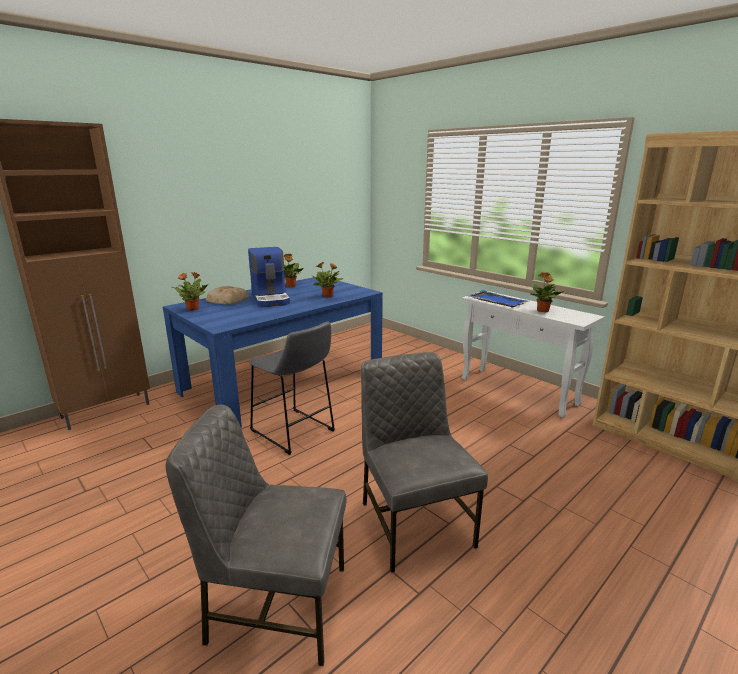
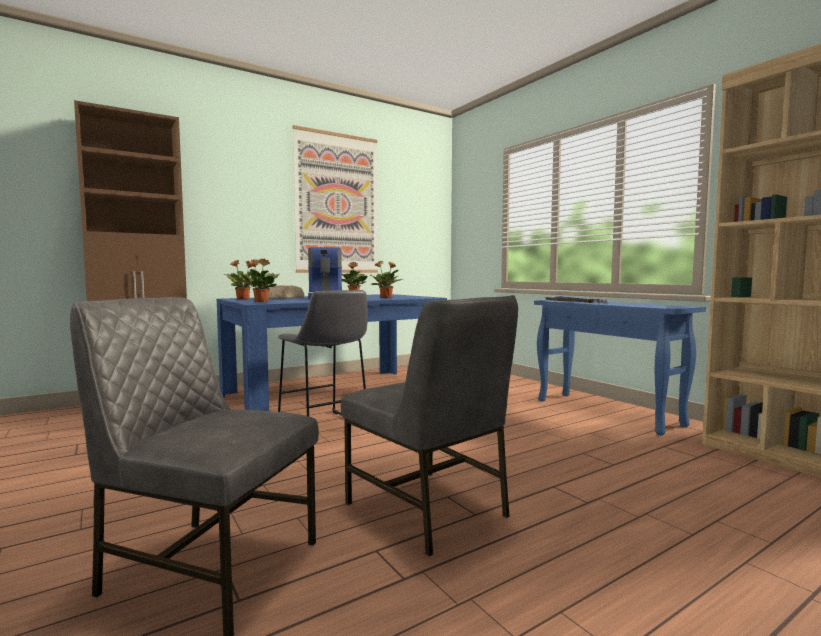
camera: 10 degrees right, 15 degrees down
(264, 188) = (337, 204): none -> picture
(414, 523) = (428, 510): grey chair -> grey chair turned 150 degrees clockwise
(519, 391) = (608, 412): white console table -> blue console table
(542, 311) = (627, 304): potted plant -> potted plant (261, 302)

